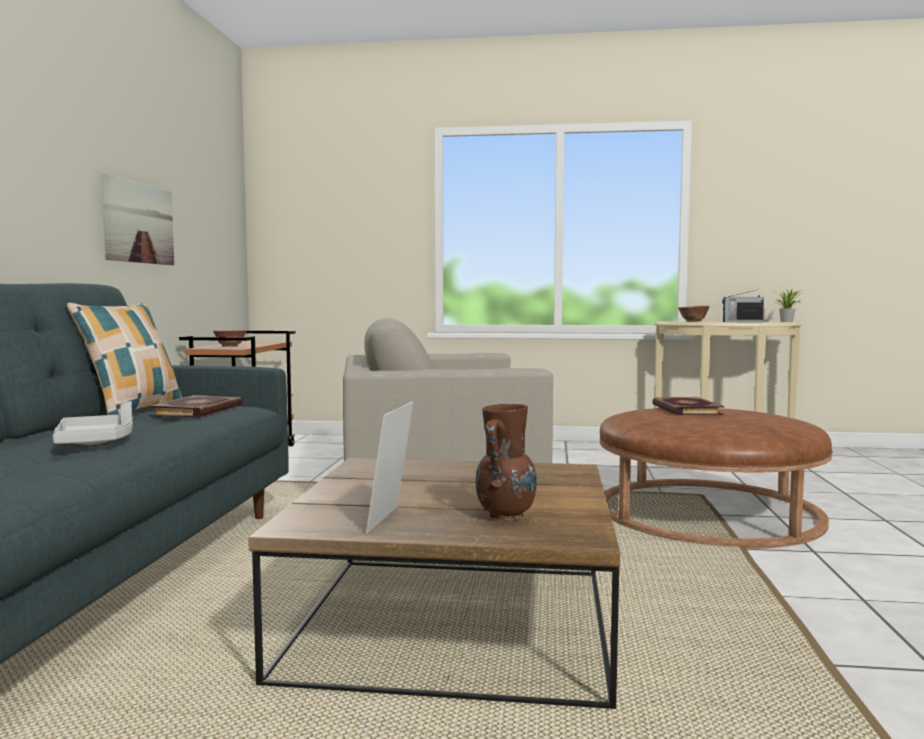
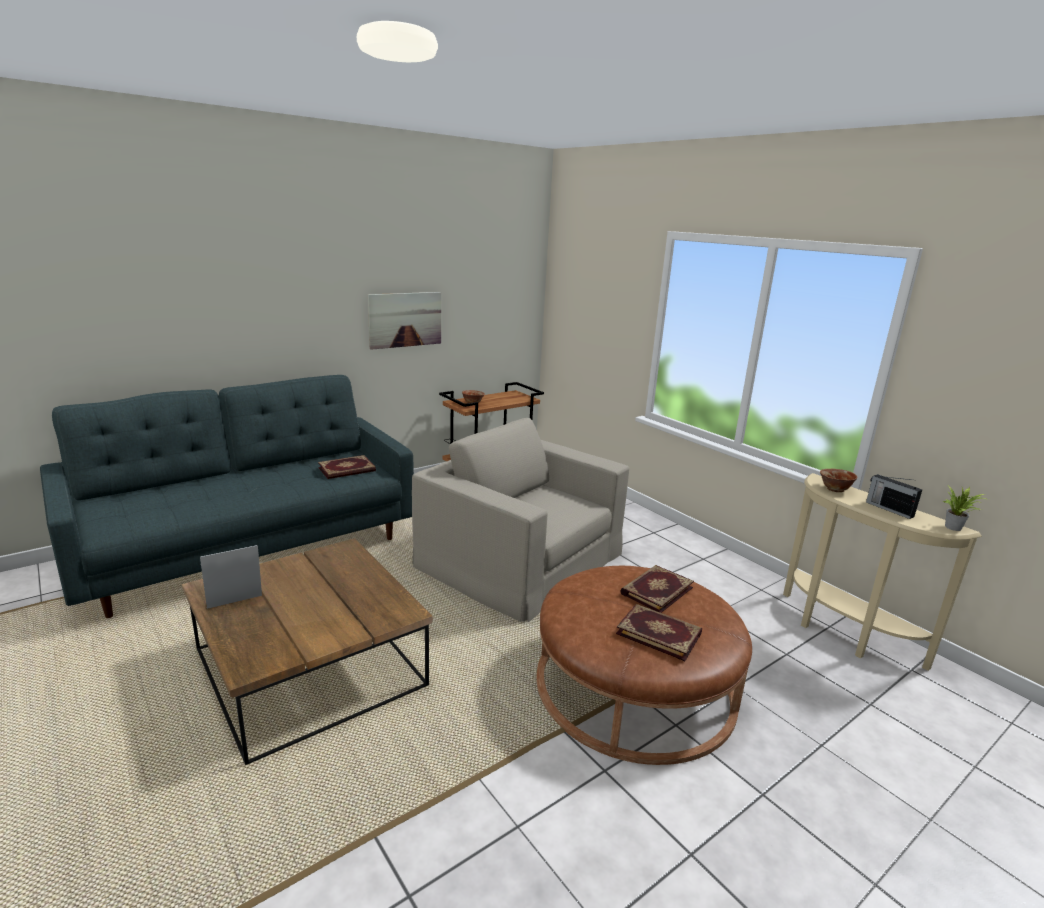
camera: 45 degrees right, 15 degrees up
(96, 442) = (243, 489): grey tray -> none
(133, 412) = (327, 459): pillow -> none
(505, 516) = (269, 632): brown vase -> none
(753, 420) = (659, 633): none -> book

